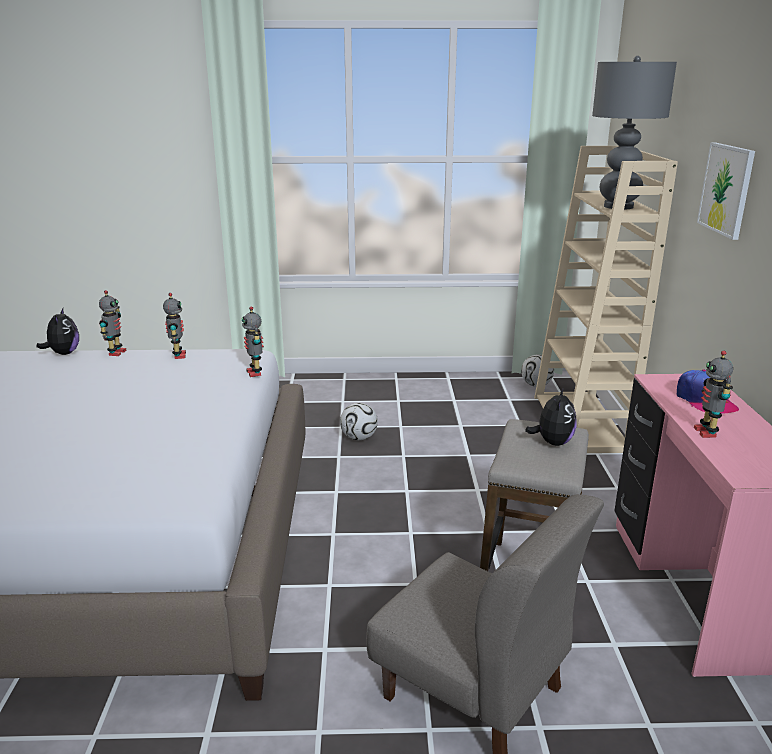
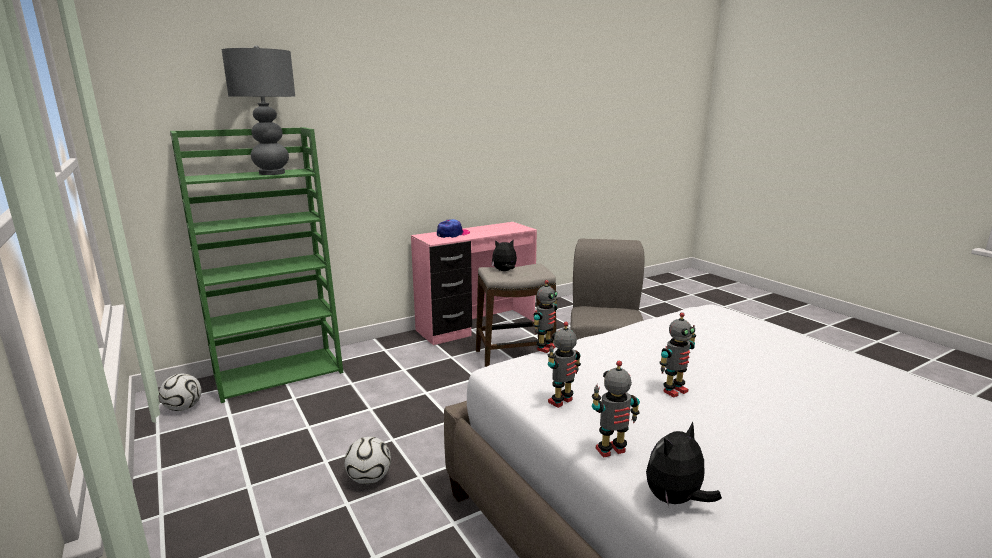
camera: 120 degrees left, 5 degrees down
(581, 423) = (280, 373): beige bookcase -> green bookcase
(707, 432) = (491, 233): toy robot -> toy robot (674, 390)
(726, 189) = (375, 134): picture -> none

